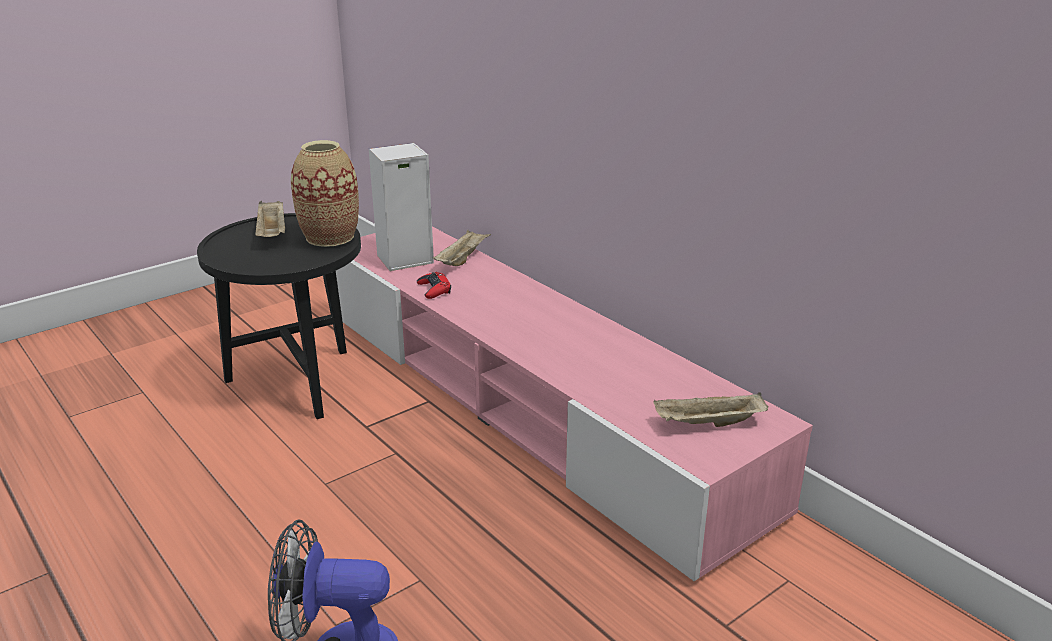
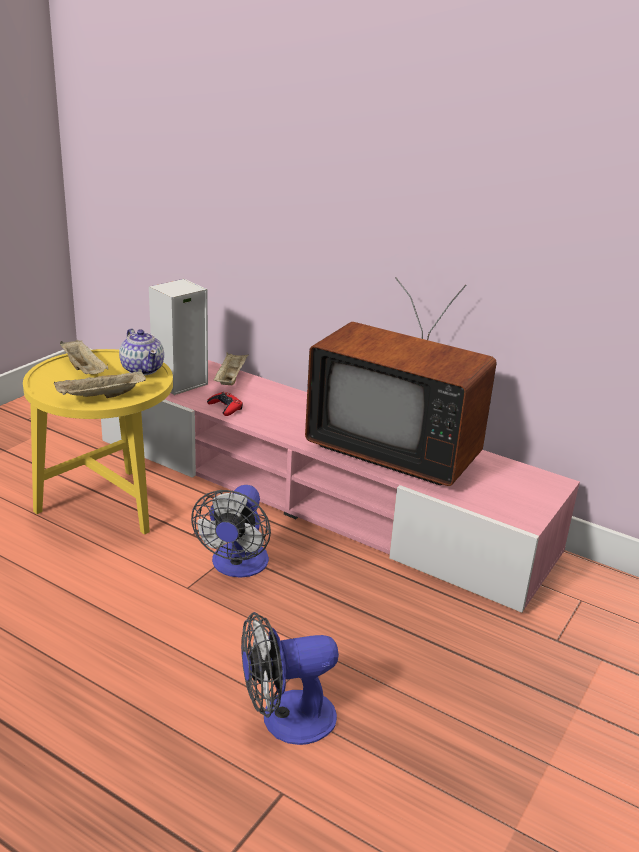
camera: 20 degrees left, 0 degrees up
(299, 385) = (108, 506): black side table -> yellow side table
(330, 237) = (142, 369): vase -> teapot
(392, 469) = (237, 566): none -> fan
(597, 357) = (396, 449): none -> television
(708, 424) = (510, 491): beige tray -> beige tray (101, 397)

